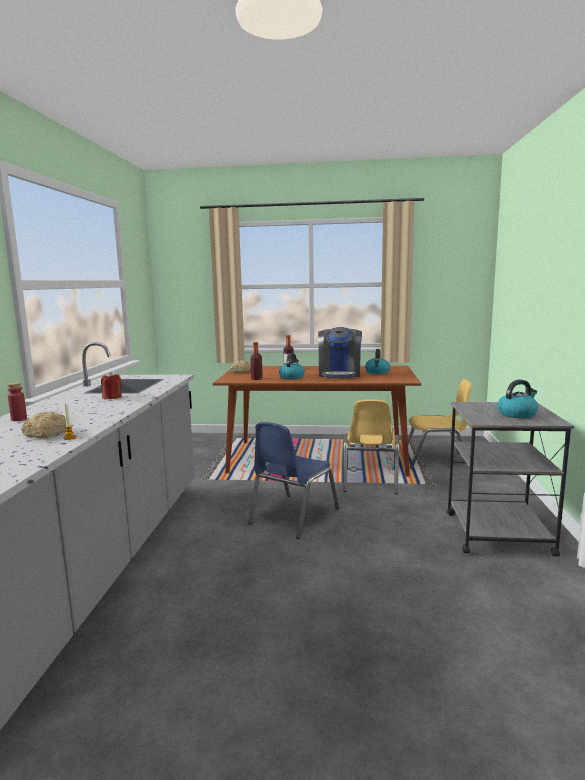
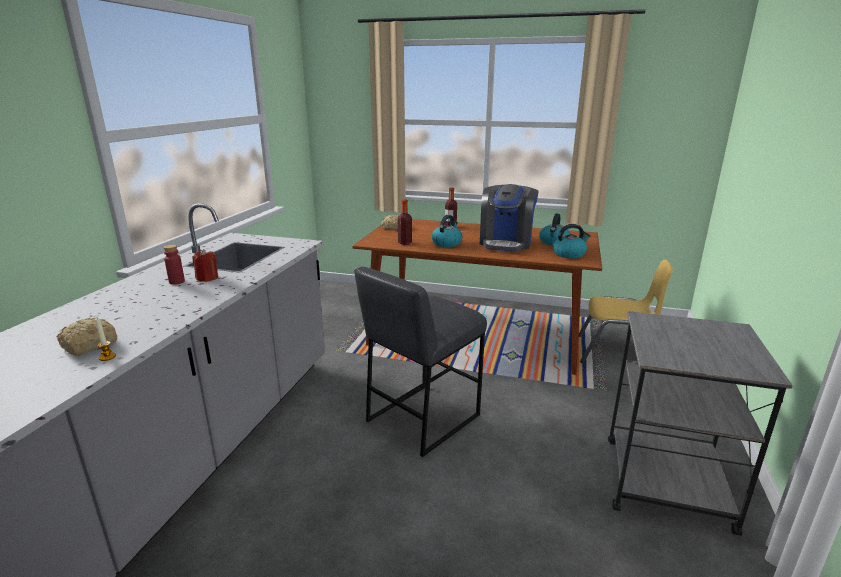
camera: 10 degrees right, 10 degrees up
(19, 419) = (82, 311): red bottle -> red bottle (177, 282)
(293, 516) = (421, 418): blue chair -> grey stool
(370, 480) = (526, 375): yellow chair -> none
(517, 414) = (713, 349): kettle -> kettle (569, 254)

